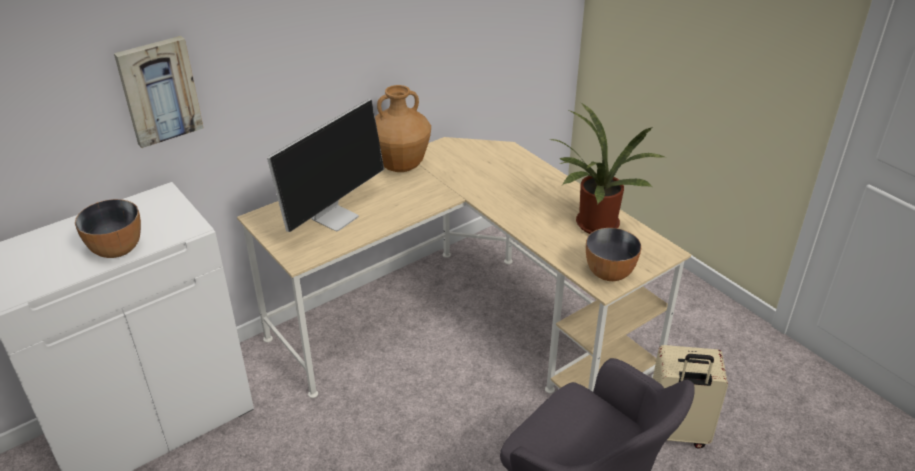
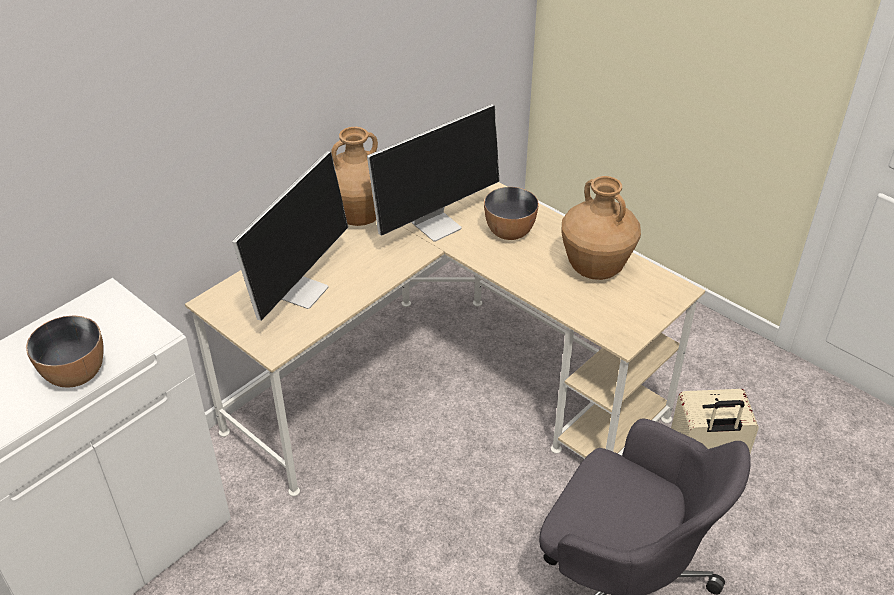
camera: 10 degrees left, 5 degrees up
(159, 90) = (92, 176): picture -> none
(465, 178) = (437, 224): none -> monitor
(594, 226) = (595, 269): potted plant -> brown vase
(609, 273) = (624, 324): bowl -> bowl (510, 232)

